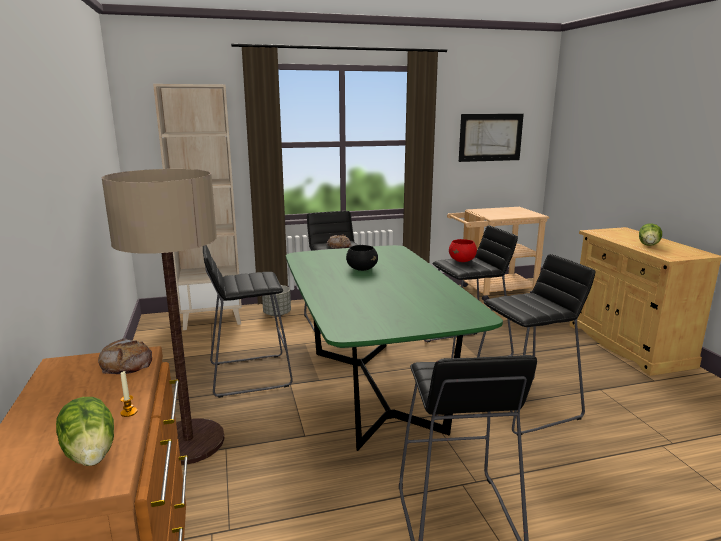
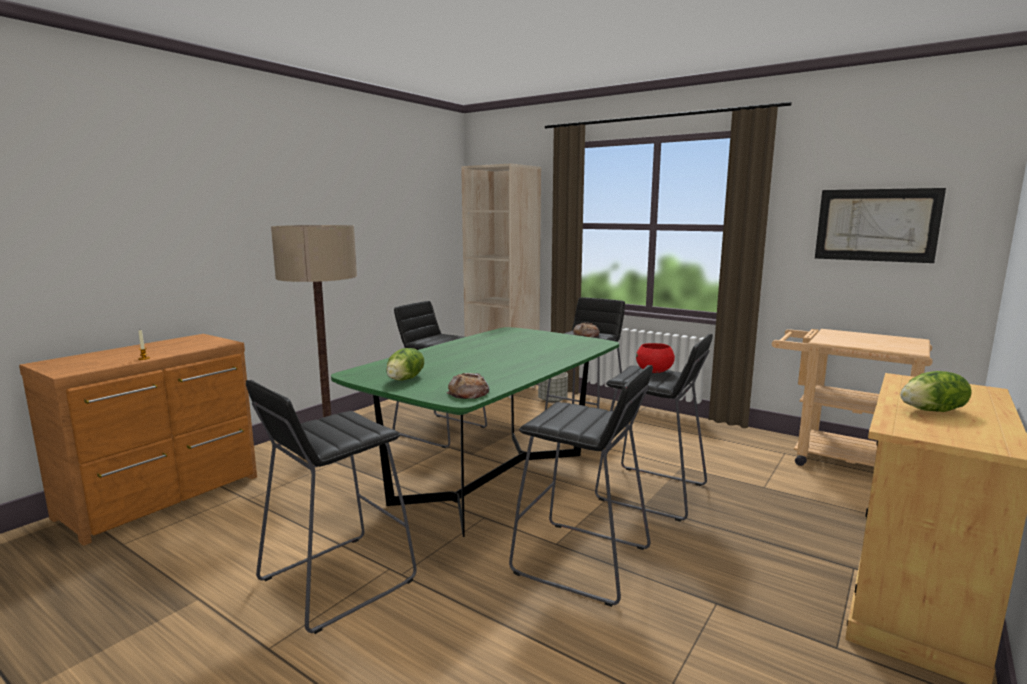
camera: 50 degrees right, 5 degrees down
(91, 452) = (94, 364): lettuce -> lettuce (405, 379)
(126, 363) = (210, 344): bread -> bread (469, 392)
(362, 269) = (514, 347): black bowl -> none

